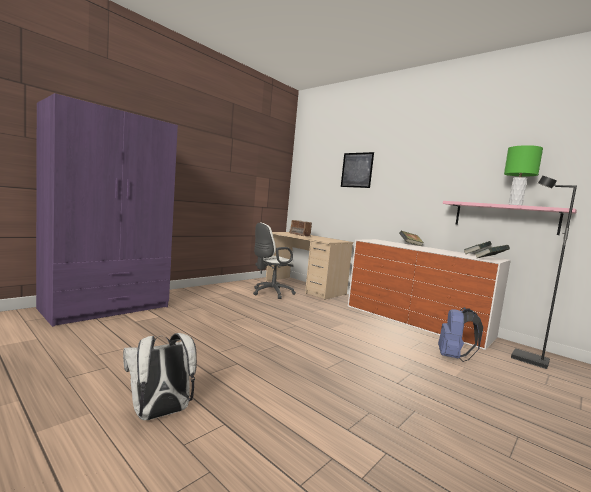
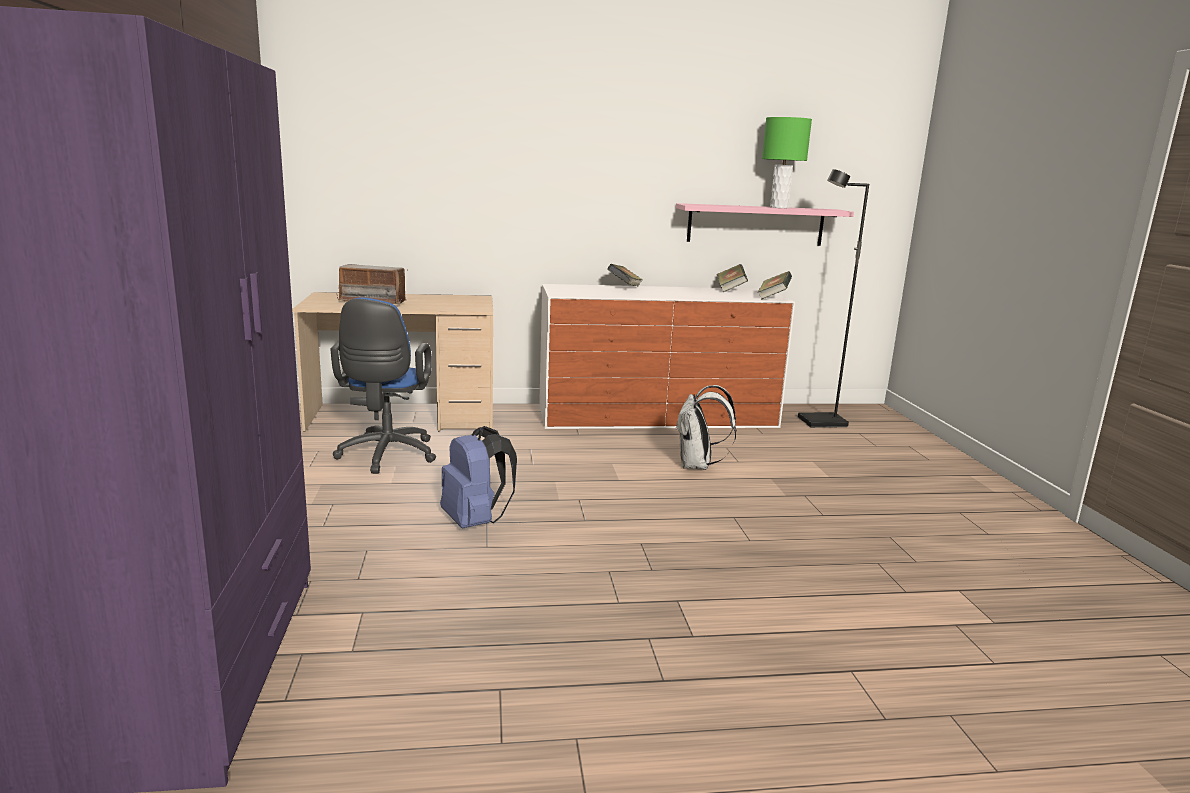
camera: 50 degrees left, 10 degrees up
(160, 414) = (795, 719): white backpack -> white backpack (698, 466)
(270, 293) = (386, 456): white office chair -> blue office chair
(357, 170) = (477, 136): picture -> none
(453, 357) = (784, 453): blue backpack -> blue backpack (475, 522)

